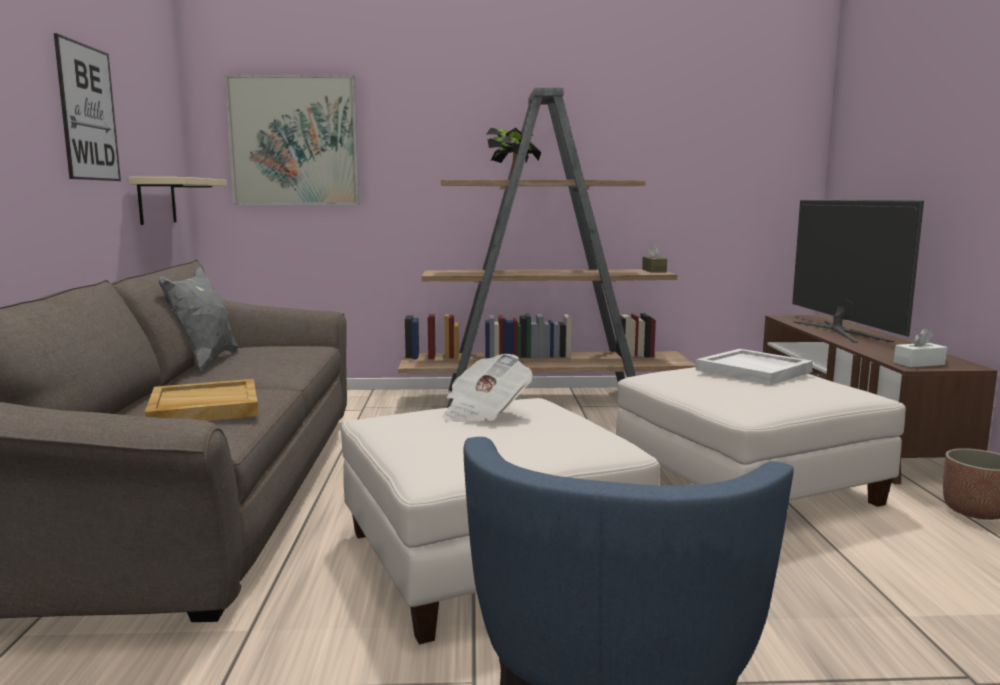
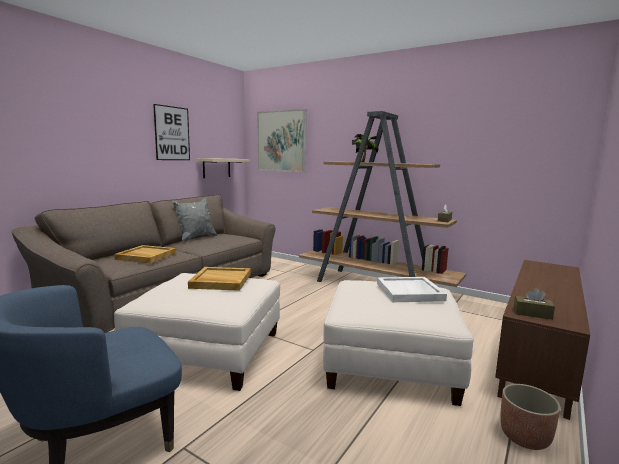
camera: 35 degrees right, 0 degrees up
(484, 412) = (220, 281): newspaper -> beige tray
(840, 331) = (546, 280): television -> none
(919, 363) = (532, 314): white tissue box -> brown tissue box

